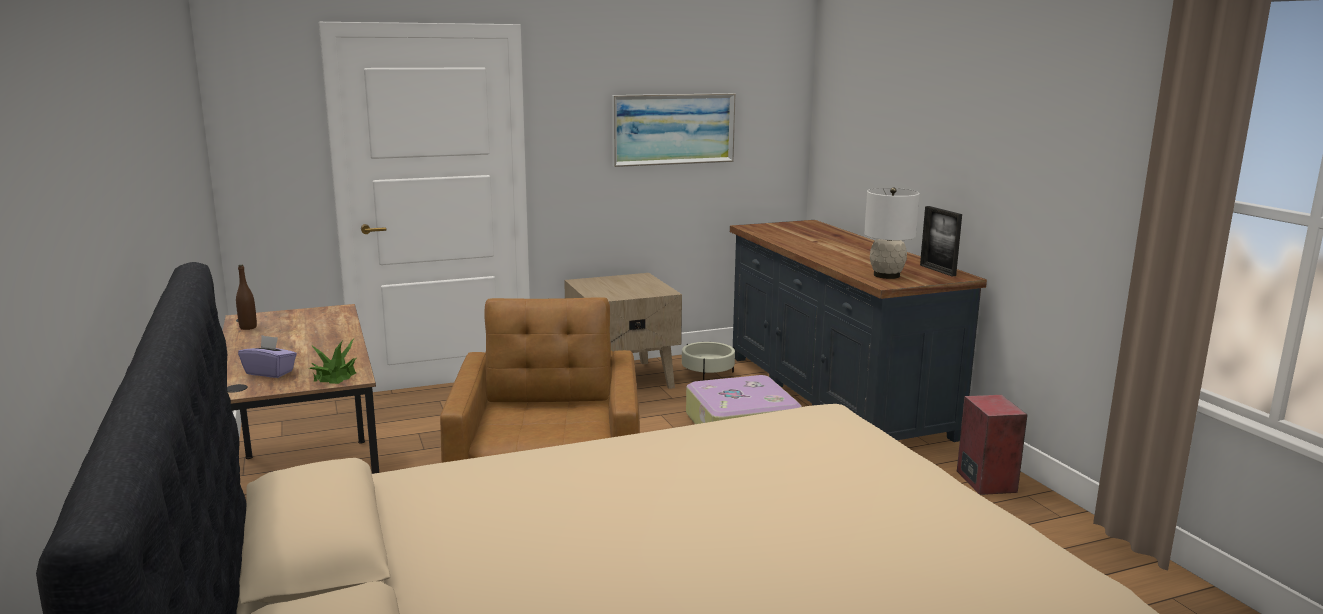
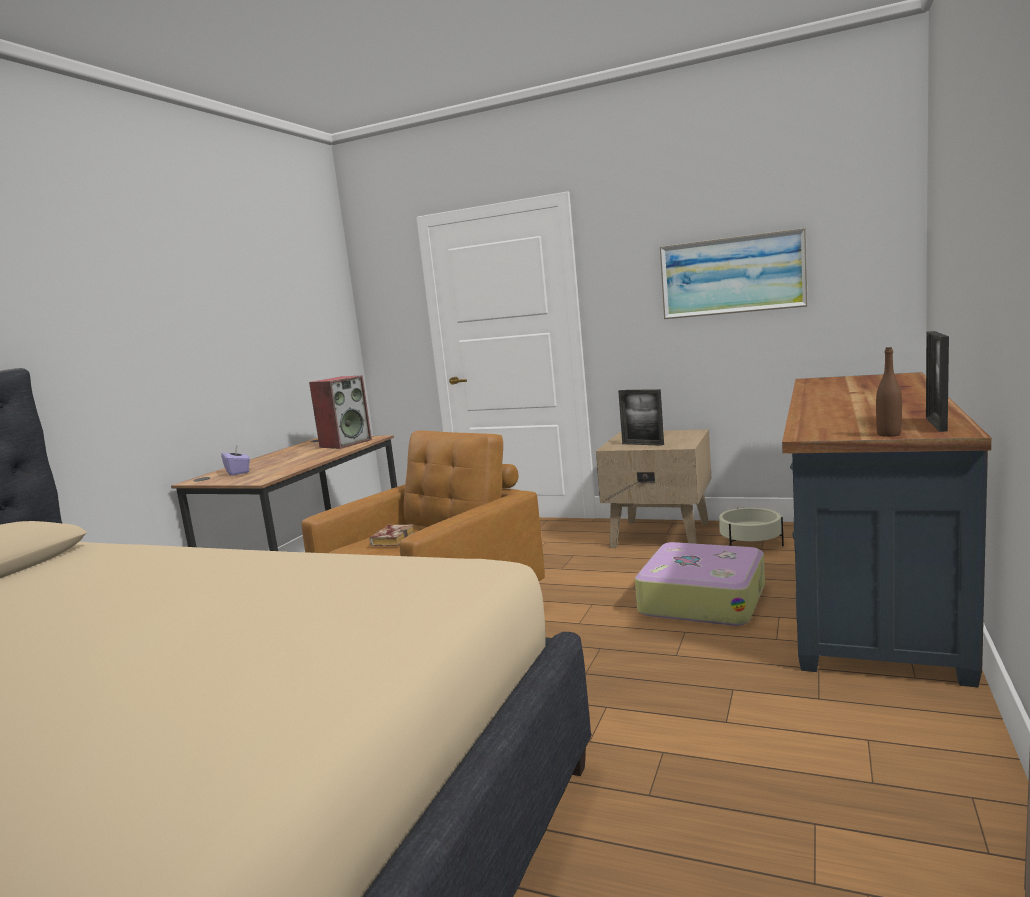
camera: 45 degrees right, 5 degrees down
(248, 327) = (304, 445): brown bottle -> brown bottle (889, 434)
(335, 376) = (256, 478): potted plant -> none
(529, 419) = (392, 539): none -> book
(623, 292) = (642, 444): none -> picture frame
(886, 275) = (839, 427): white table lamp -> none
(985, 481) = (927, 752): speaker -> speaker (346, 443)

